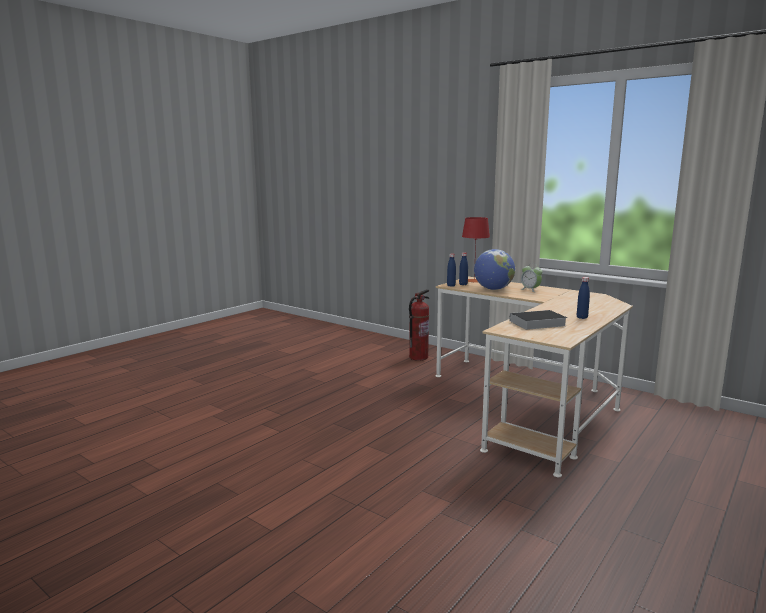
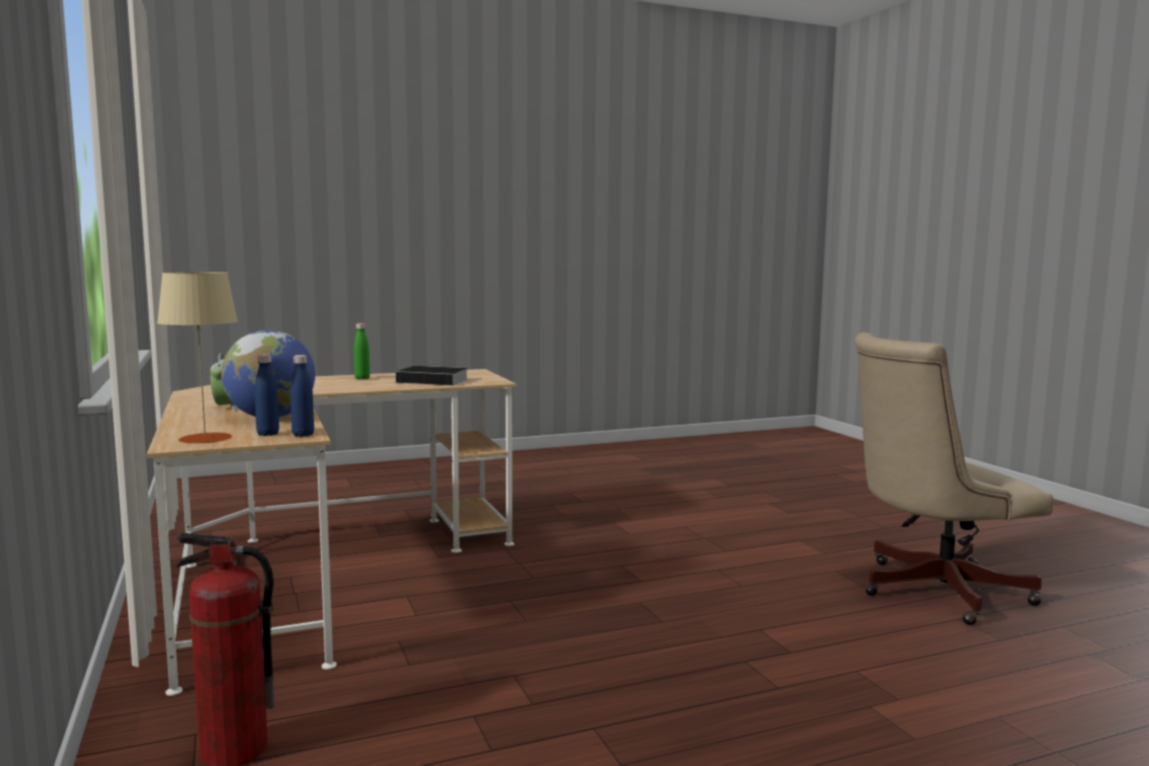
camera: 150 degrees left, 5 degrees down
(165, 492) = (931, 590): none -> beige office chair
(474, 280) = (205, 438): red table lamp -> beige table lamp
(582, 317) = (362, 378): blue bottle -> green bottle

